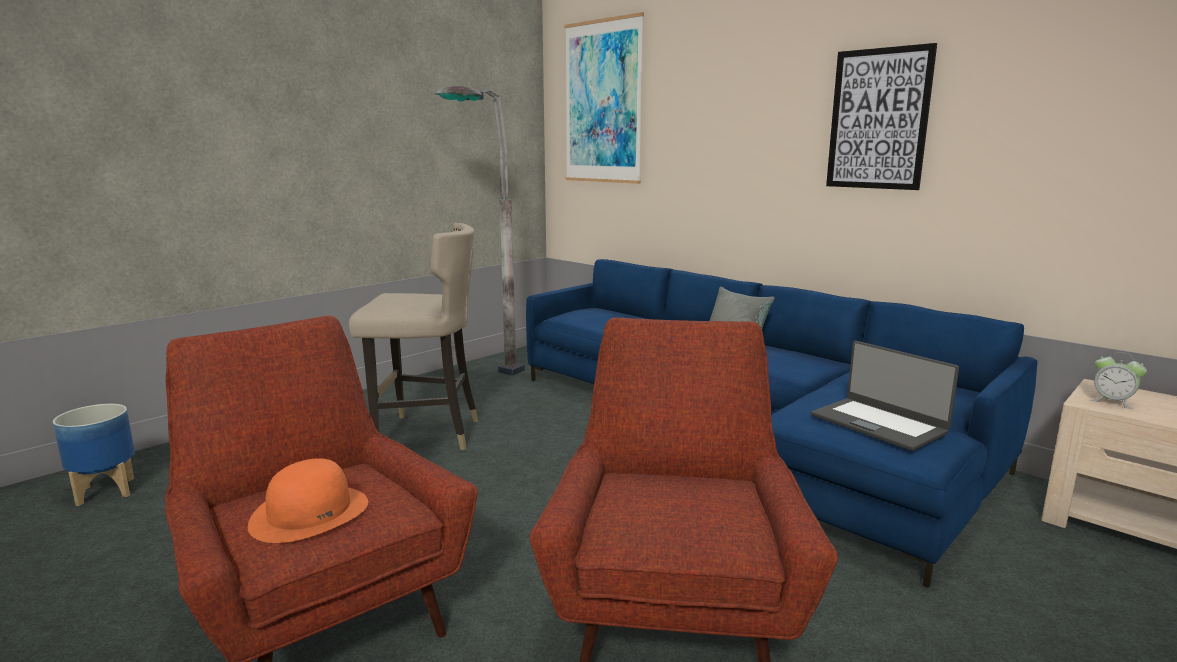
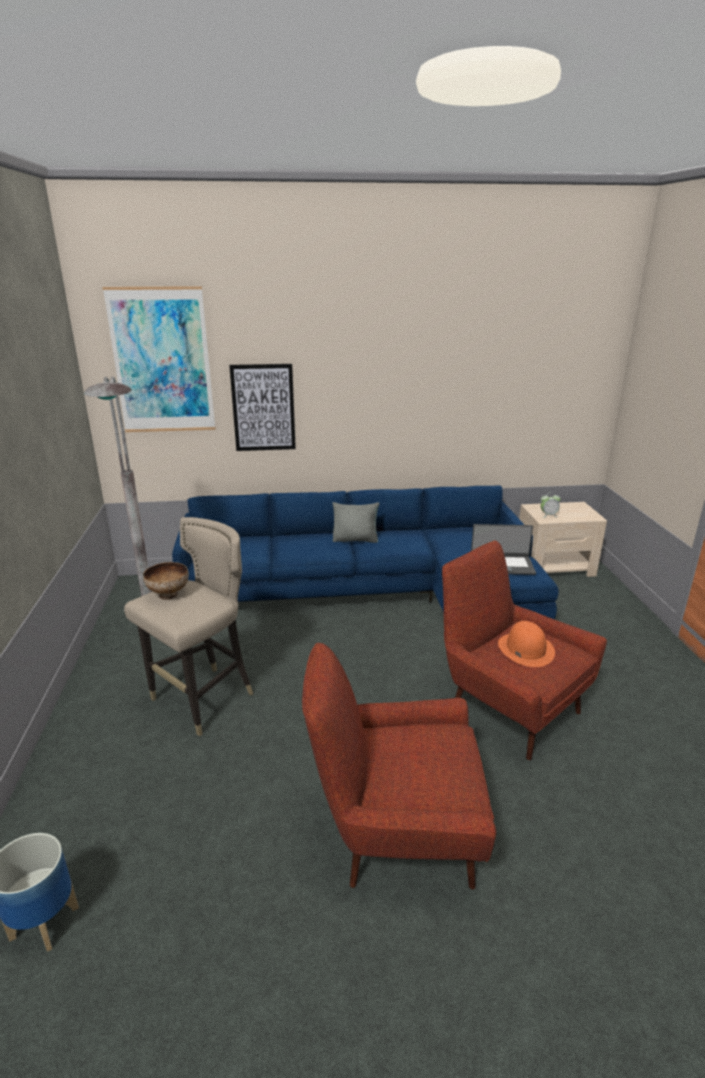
camera: 50 degrees left, 10 degrees up
(310, 513) = (430, 767): orange hat -> orange hat (525, 649)
(409, 295) = (169, 595): none -> bowl
(878, 119) = (409, 377): picture -> picture (263, 408)

